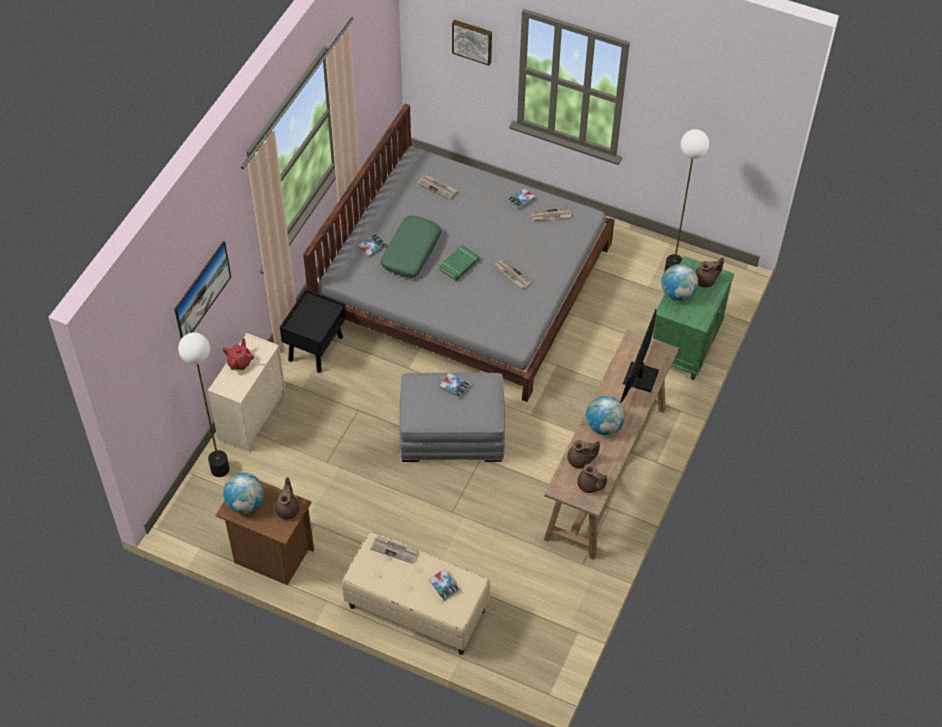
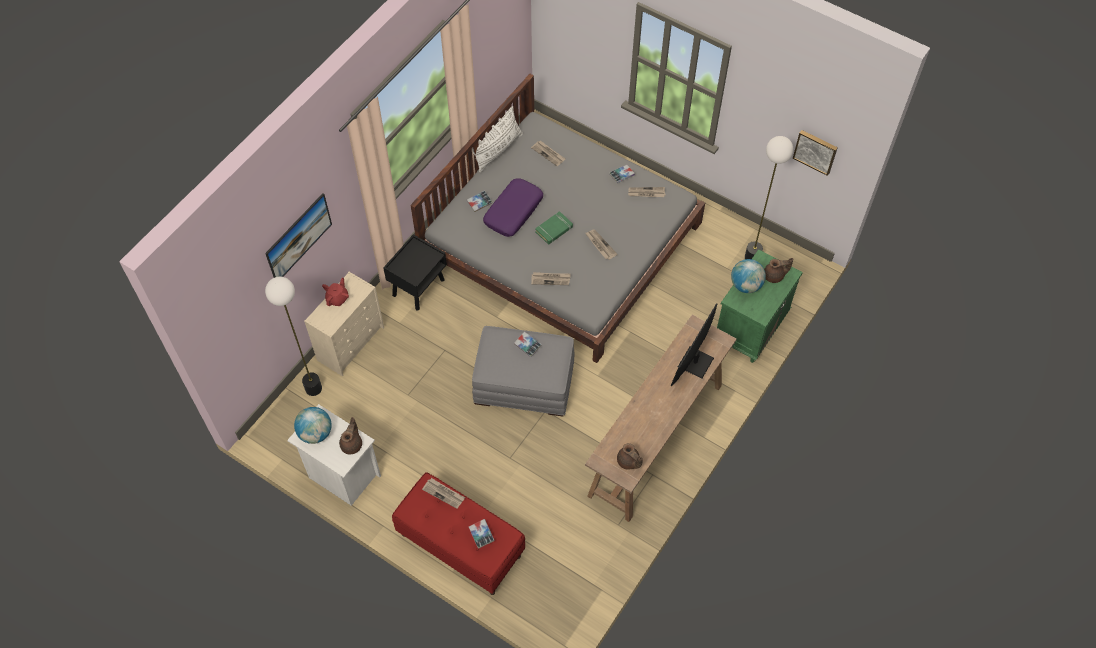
camera: 10 degrees right, 5 degrees up
(271, 555) = (342, 475): brown nightstand -> white nightstand
(380, 191) = (497, 151): none -> white pillow
(411, 251) = (513, 211): green pillow -> purple pillow
(416, 609) = (460, 545): beige bench -> red bench
(466, 316) = (551, 279): none -> newspaper
(472, 41) = (592, 25): picture -> picture (815, 151)
(580, 460) = (624, 436): brown teapot -> none
(604, 426) = (652, 405): globe -> none

